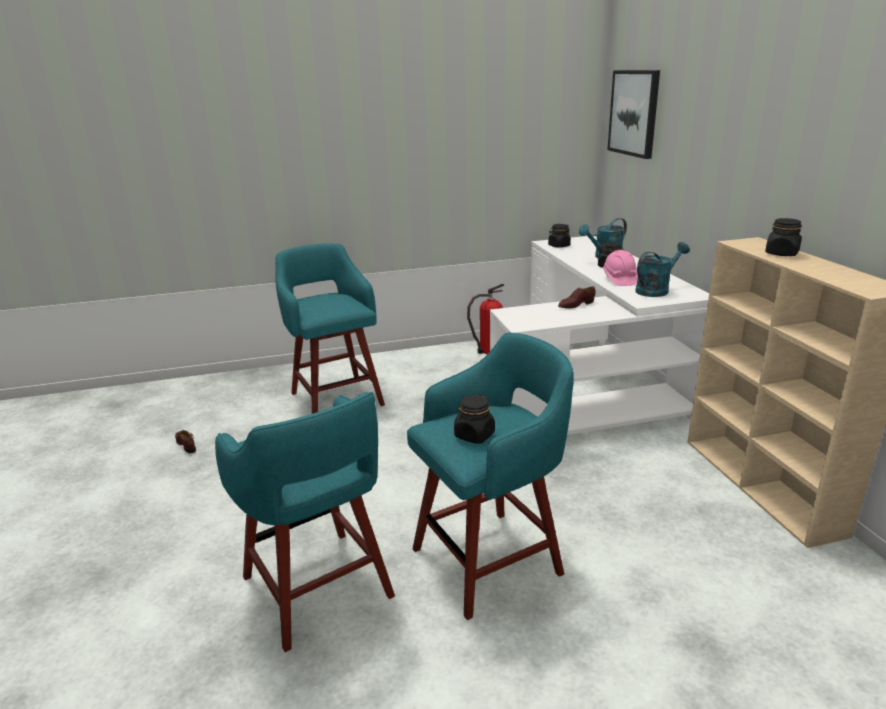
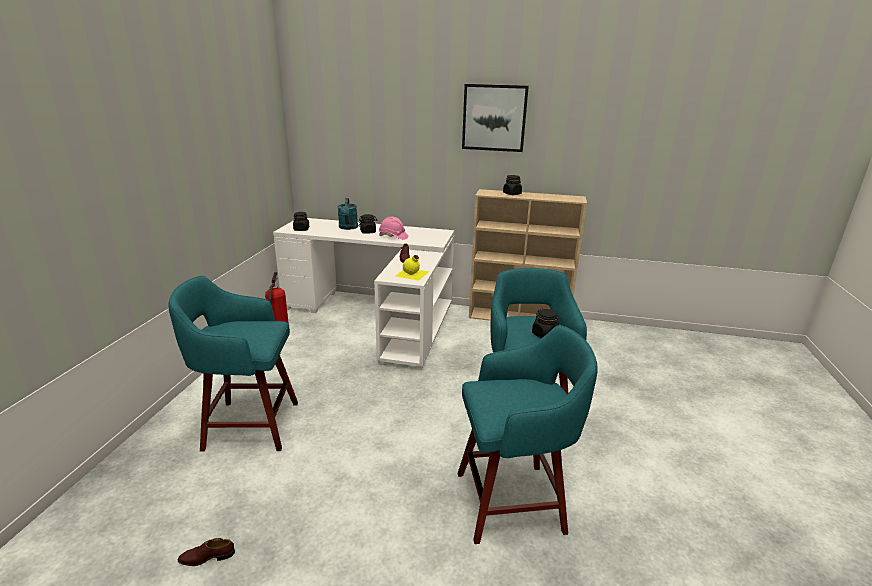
camera: 65 degrees left, 0 degrees up
(536, 319) = (412, 274): none -> yellow bottle
(634, 113) = (332, 121): picture -> picture (494, 118)
(656, 290) = (423, 236): turquoise watering can -> none

